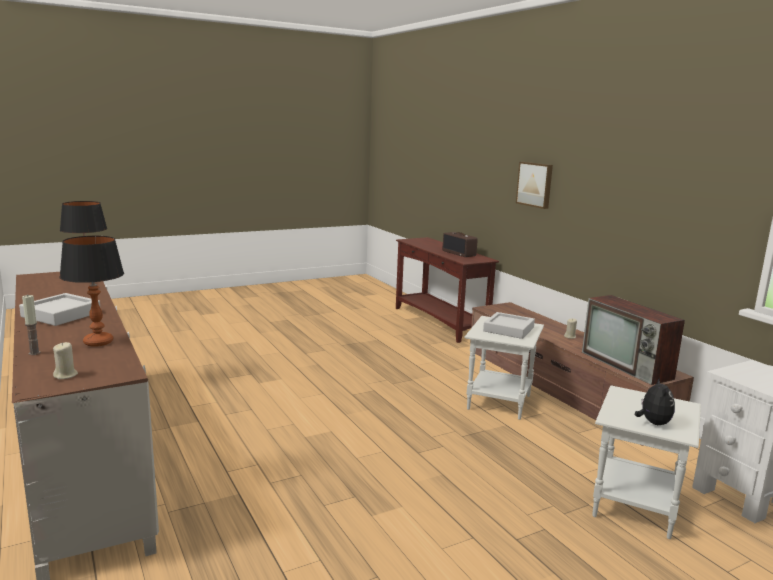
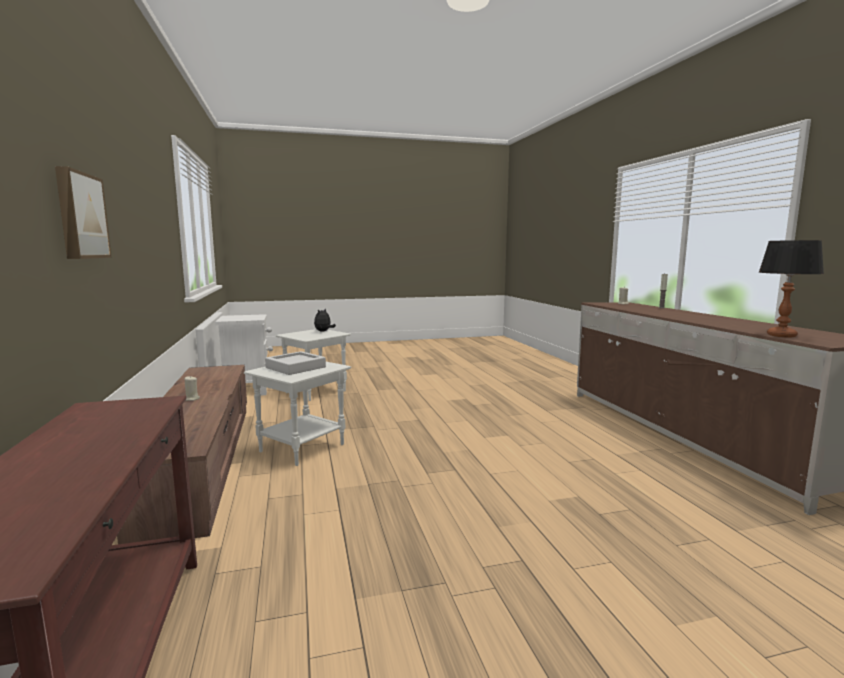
camera: 165 degrees left, 5 degrees down
(61, 314) = (702, 316): grey tray -> none
(99, 342) = (634, 308): table lamp -> none
(459, 253) = (87, 432): radio -> none
(627, 366) = (217, 375): television -> none

